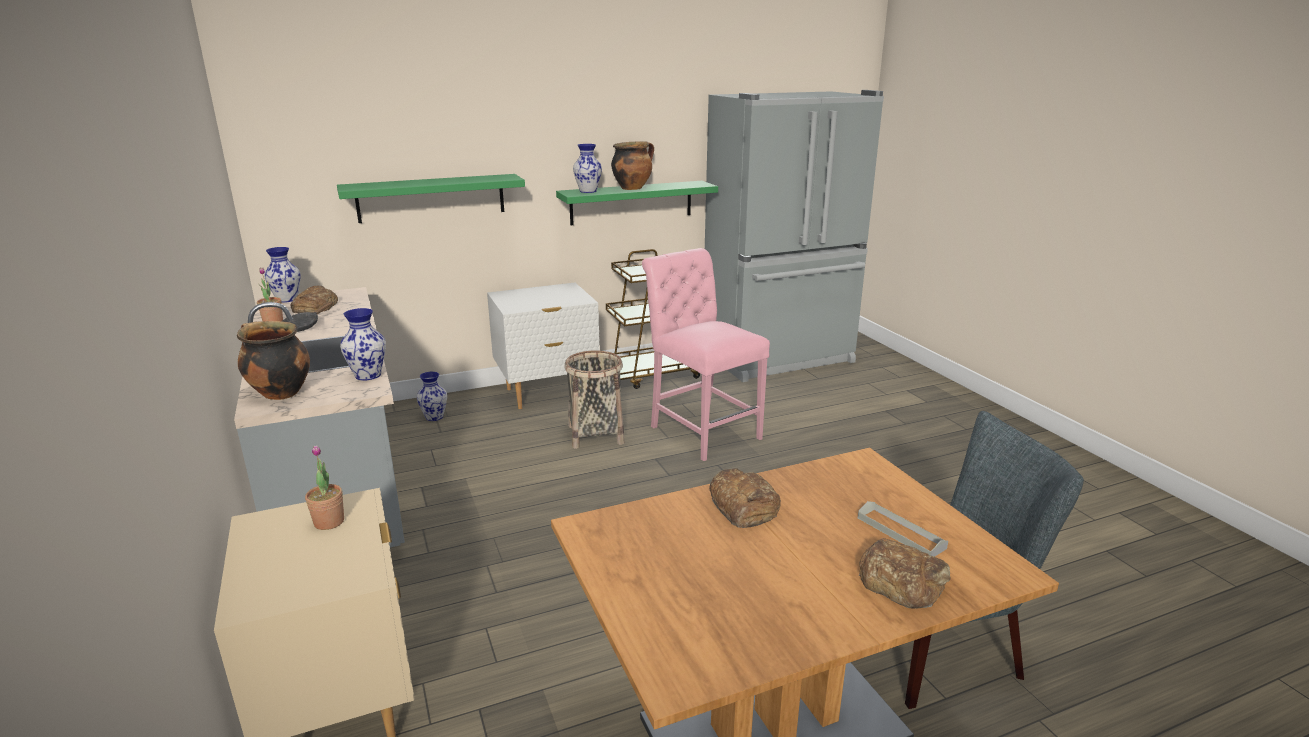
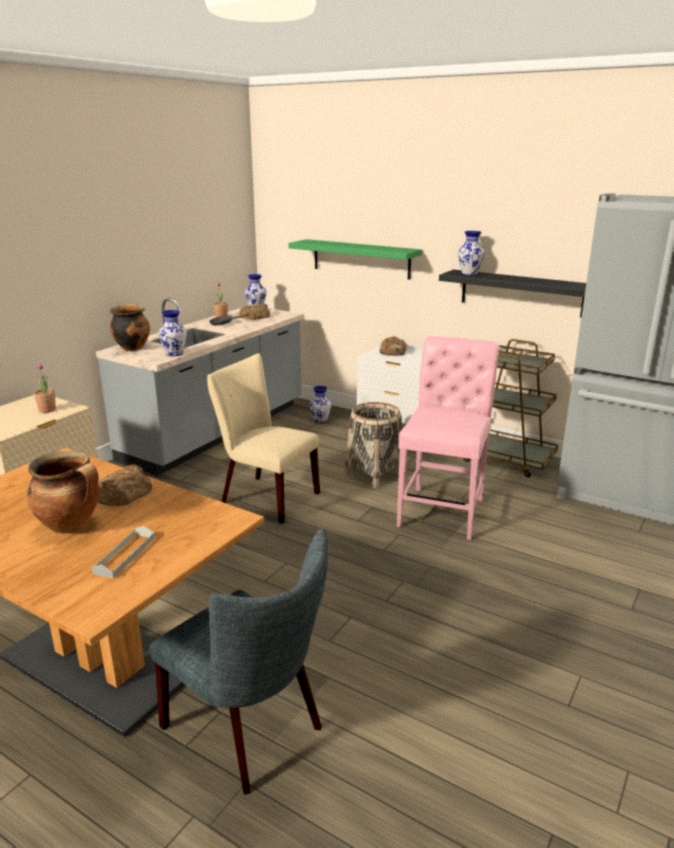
camera: 55 degrees right, 0 degrees up
(554, 508) = (264, 497): none -> beige chair
(631, 202) = (521, 293): green shelf -> black shelf
(632, 188) = (512, 278): cooking pot -> cooking pot (71, 525)
(902, 581) = (54, 568): bread -> bread (393, 351)

